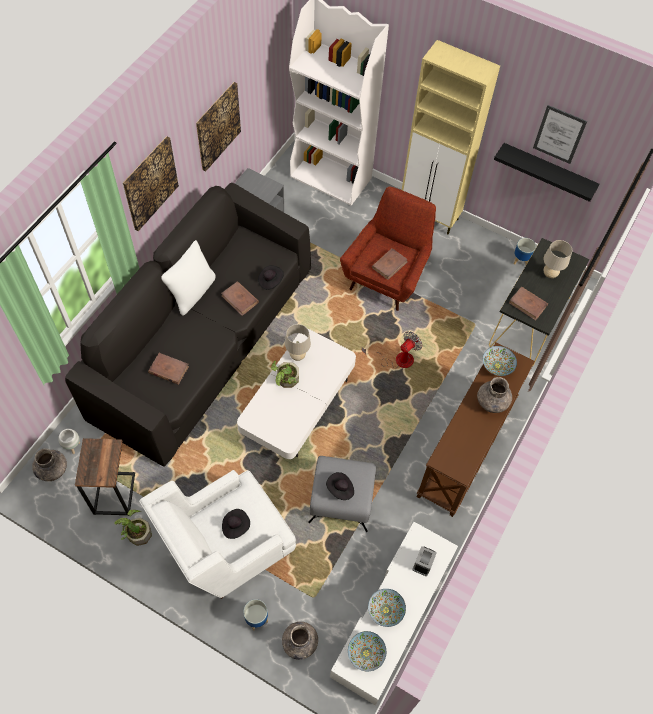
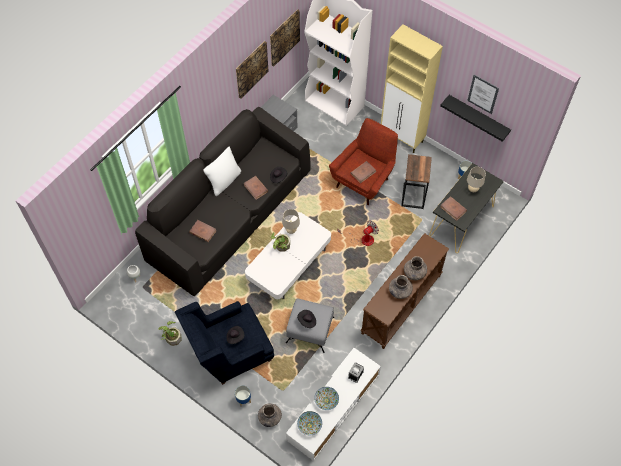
camera: 10 degrees right, 0 degrees up
(52, 469) = (120, 291): grey vase -> grey vase (400, 291)
(113, 493) = (159, 311): side table -> side table (412, 196)
(150, 183) = (201, 107): picture -> picture (284, 37)
(227, 549) = (229, 354): white armchair -> blue armchair
(497, 366) = (422, 249): bowl -> none

